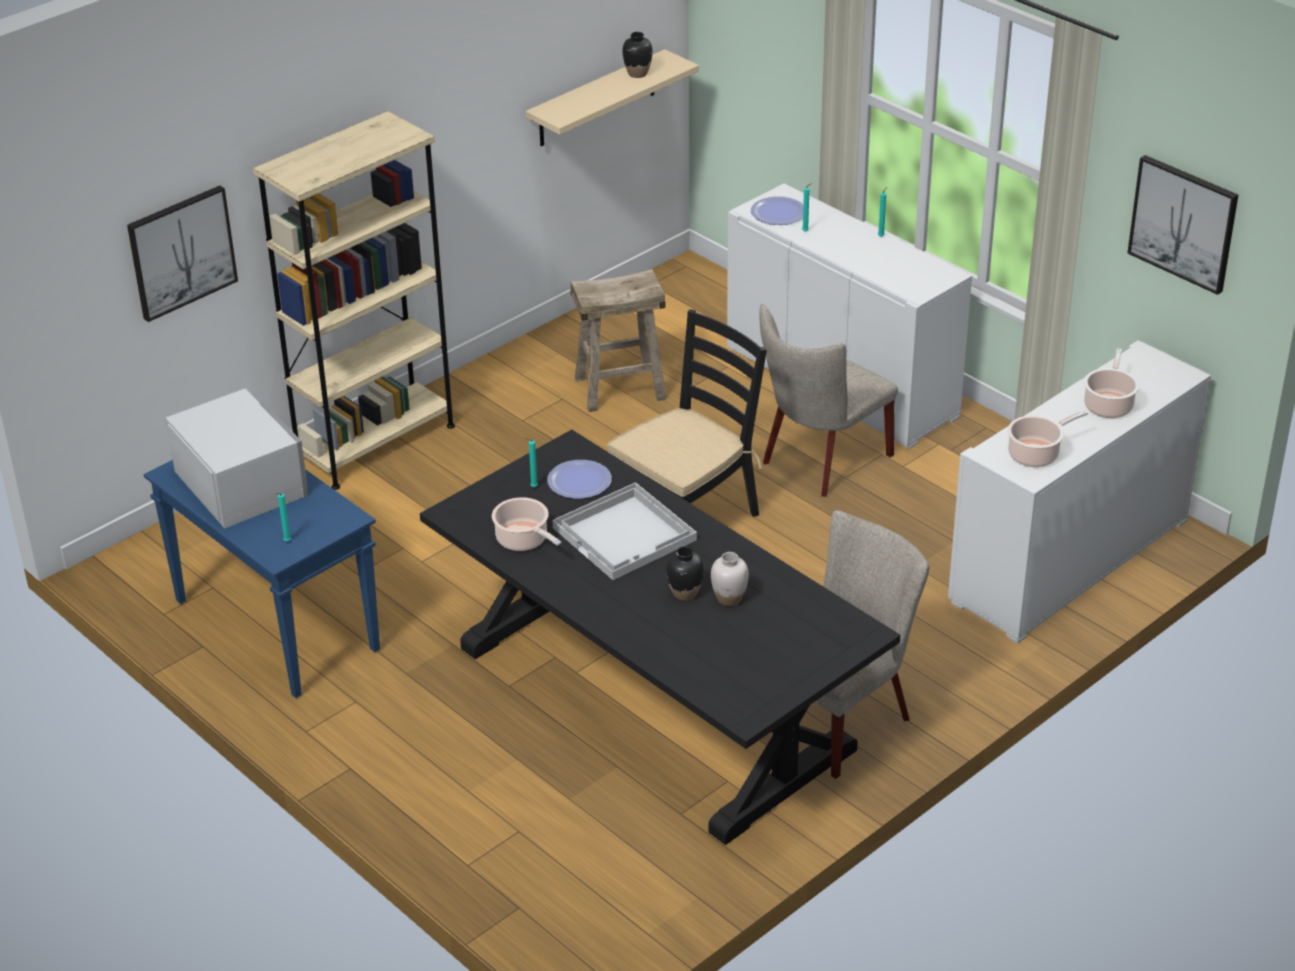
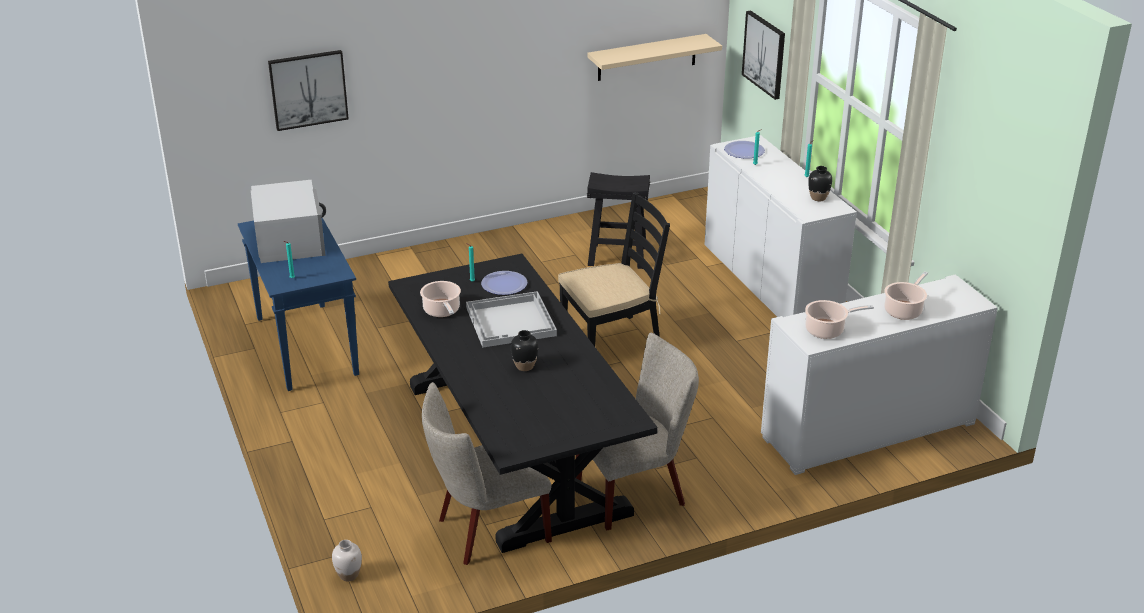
camera: 20 degrees right, 5 degrees down
(375, 443) = (439, 256): beige bookcase -> none
(620, 388) = (617, 256): beige stool -> black stool
(638, 74) = (677, 44): black vase -> black vase (818, 198)
(729, 598) = (552, 376): white vase -> white vase (349, 575)
(820, 461) = (725, 327): beige chair -> beige chair (486, 531)
(1183, 223) = (991, 183): picture -> picture (764, 54)

